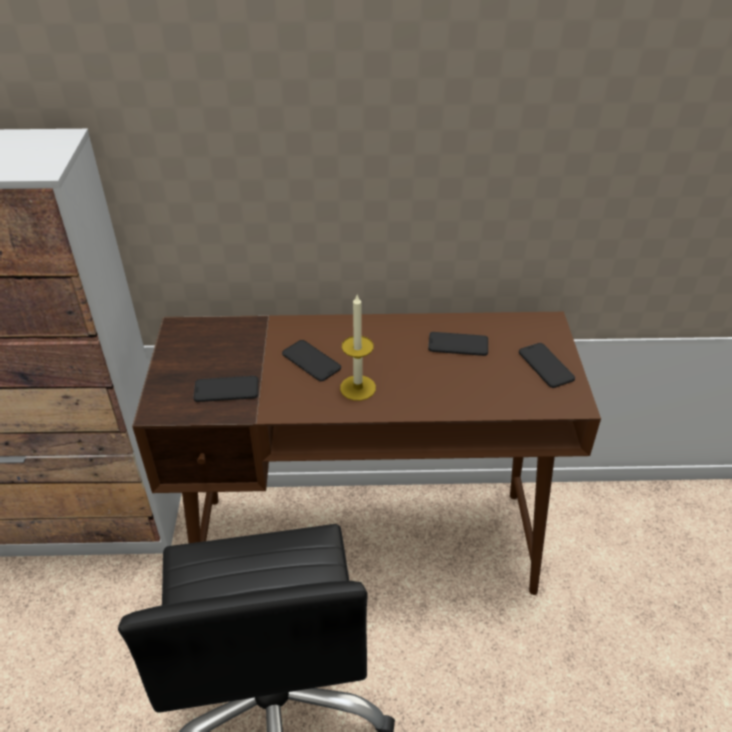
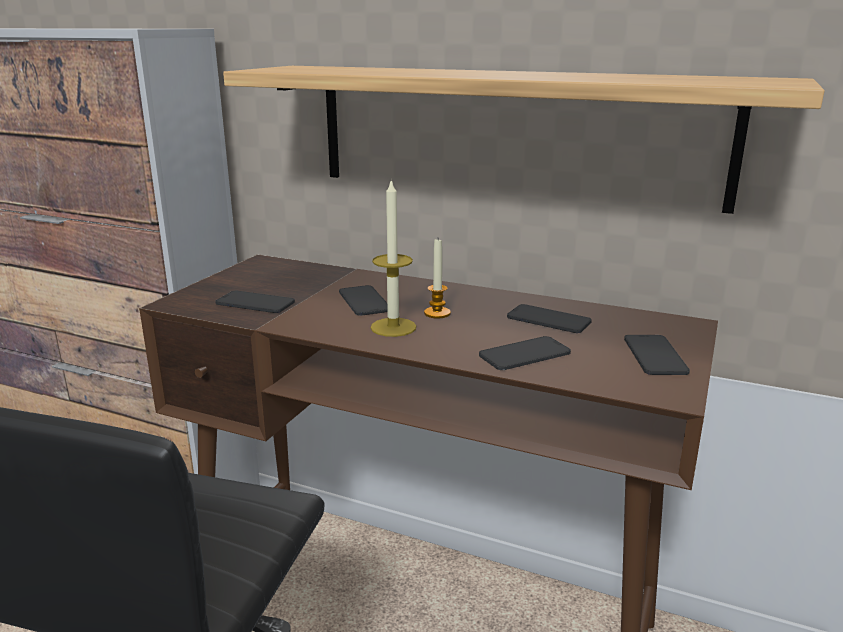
camera: 25 degrees right, 20 degrees down
(376, 360) = (437, 313): none -> candle
(405, 199) = (513, 133): none -> shelf
(467, 391) = (524, 354): none -> phone

